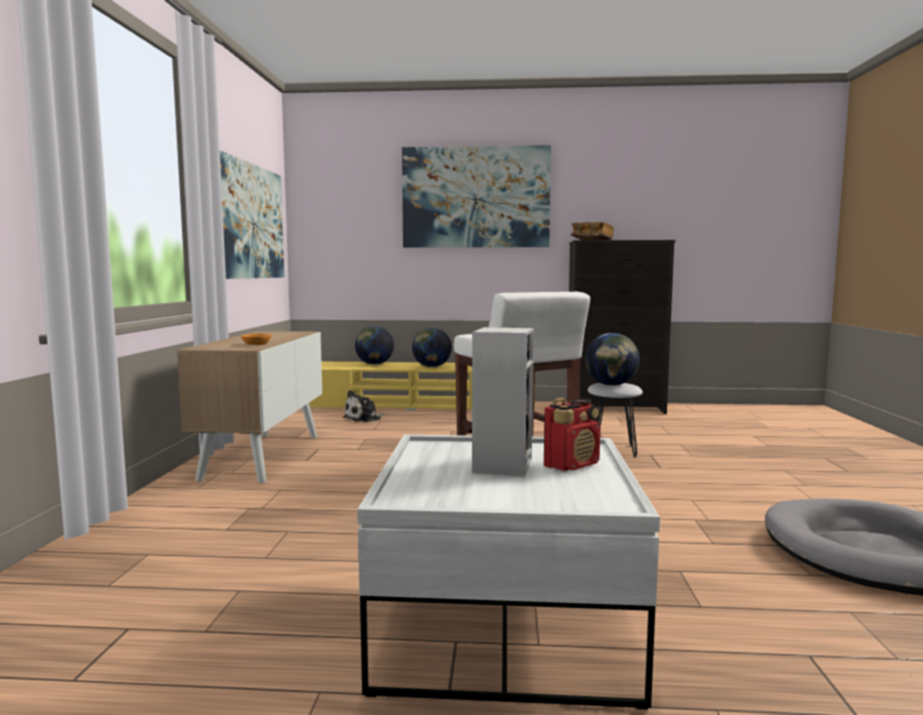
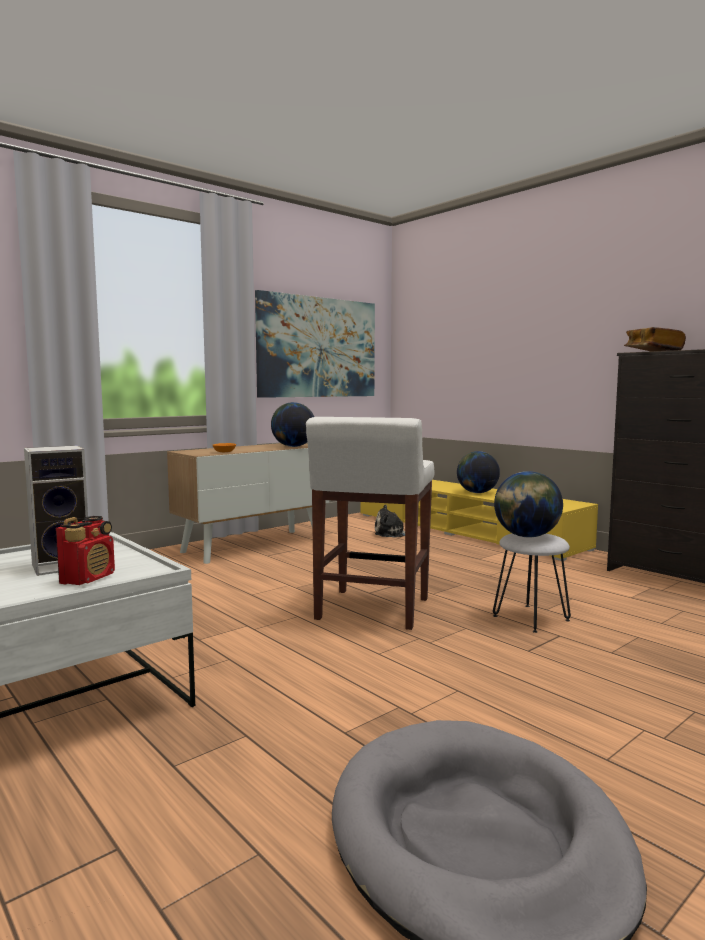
camera: 45 degrees right, 0 degrees up
(374, 364) = (437, 484): globe -> globe (293, 446)
(475, 197) = (545, 307): picture -> none
(572, 465) = (88, 578): radio -> radio turned 75 degrees counterclockwise

